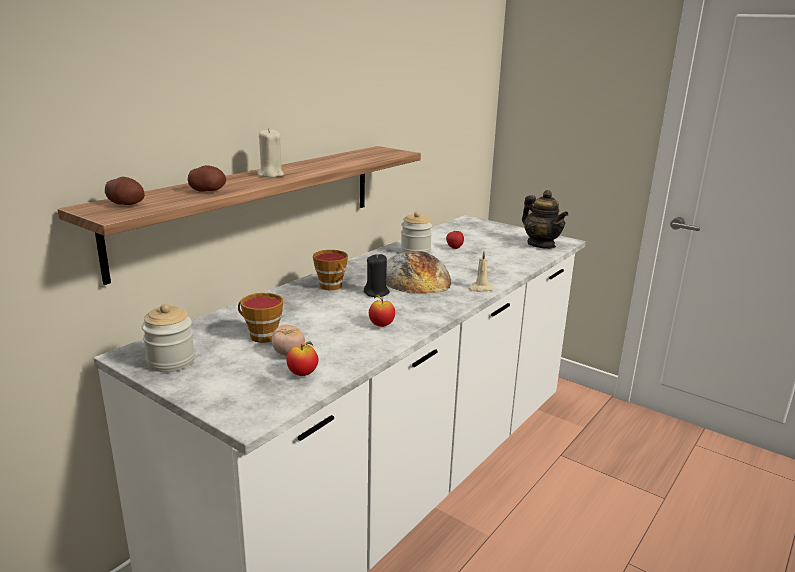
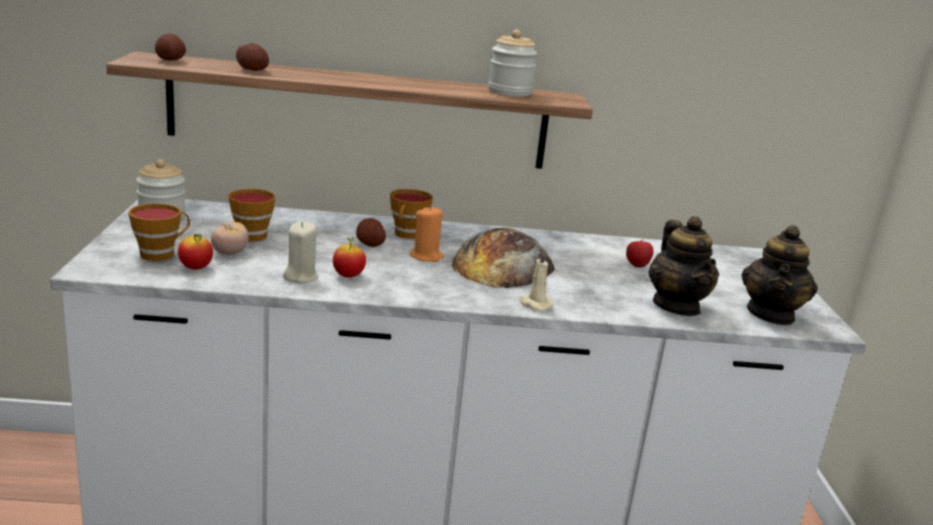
camera: 50 degrees right, 0 degrees up
(254, 381) = (161, 254): none -> cup
(270, 175) = (350, 77): beige candle -> beige candle (301, 277)
(333, 302) = (370, 244): none -> potato
(376, 293) = (426, 256): black candle -> orange candle
(415, 251) = (583, 249): jar -> jar (509, 92)
(514, 259) = (677, 306): none -> teapot

